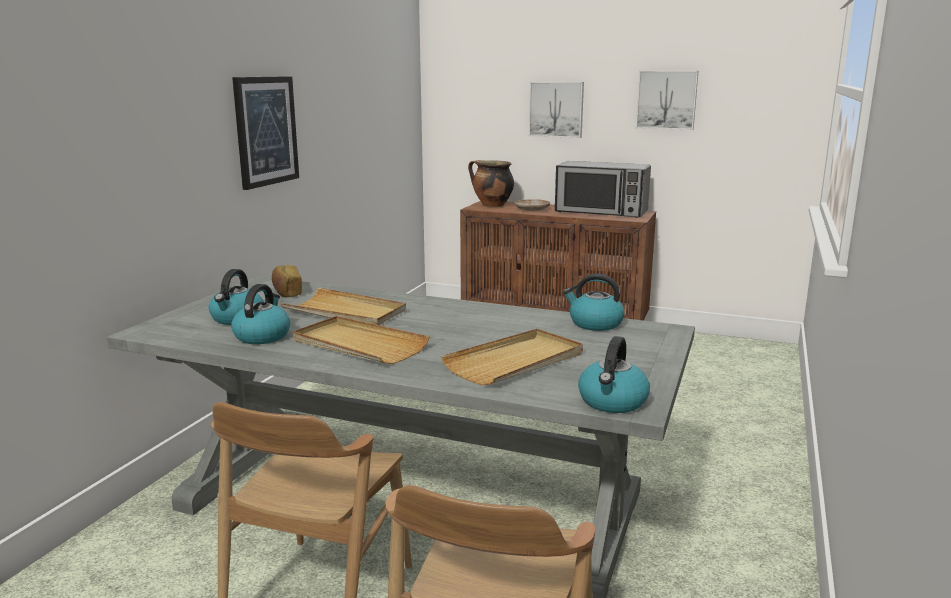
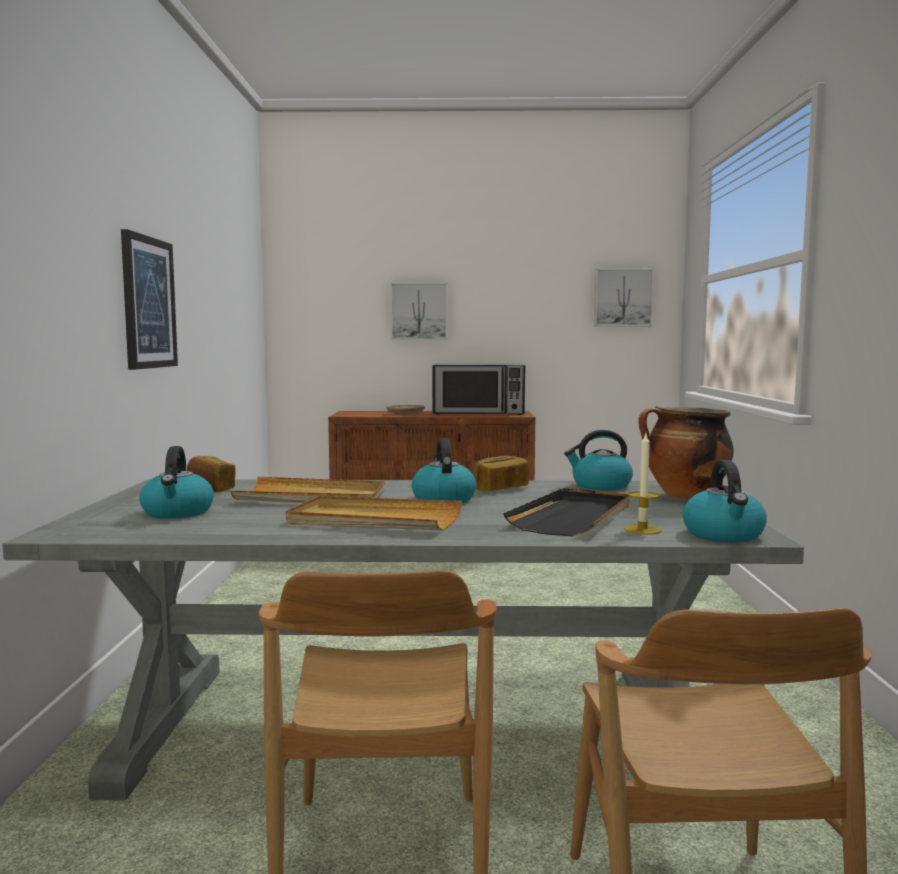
camera: 20 degrees left, 10 degrees down
(262, 336) = (237, 523): kettle -> kettle (443, 499)
(491, 205) = (358, 413): cooking pot -> cooking pot (685, 496)
(502, 317) = (499, 488): none -> bread
(515, 361) = (573, 517): beige tray -> black tray
(551, 385) = (642, 530): none -> candle
(666, 99) = (531, 300): picture -> picture (622, 297)

